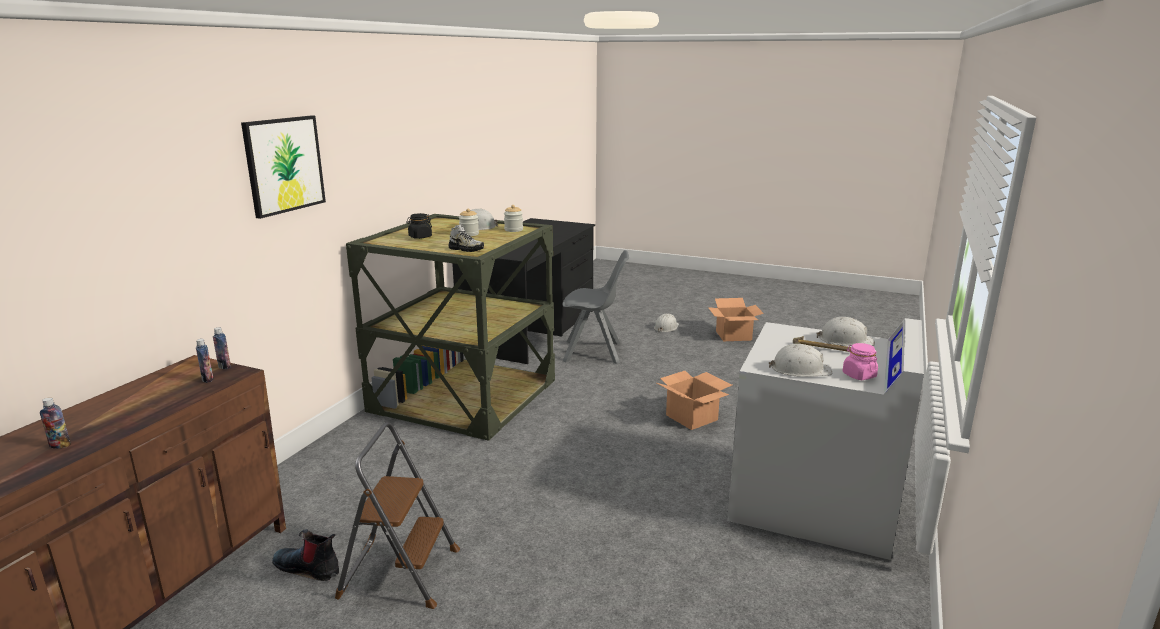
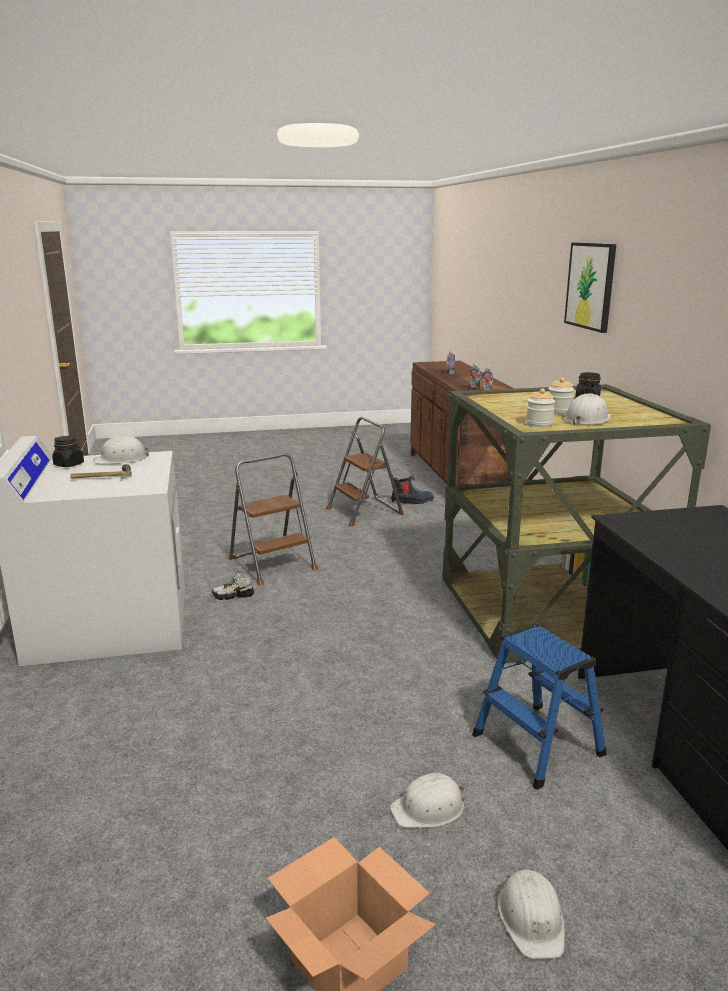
camera: 145 degrees right, 0 degrees up
(466, 249) = (499, 398): shoe -> shoe (233, 595)
(594, 352) = (537, 744): grey chair -> blue step ladder
(613, 520) = (271, 562): none -> brown step ladder
(691, 417) = (279, 670): cardboard box -> none
(845, 340) = (74, 490): white hard hat -> white hard hat (429, 808)
(858, 375) = (69, 464): pink jar -> black jar

